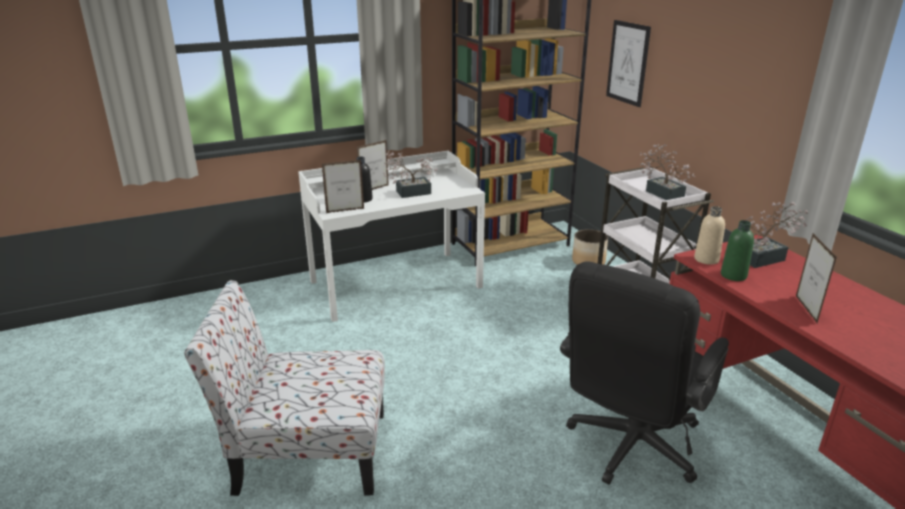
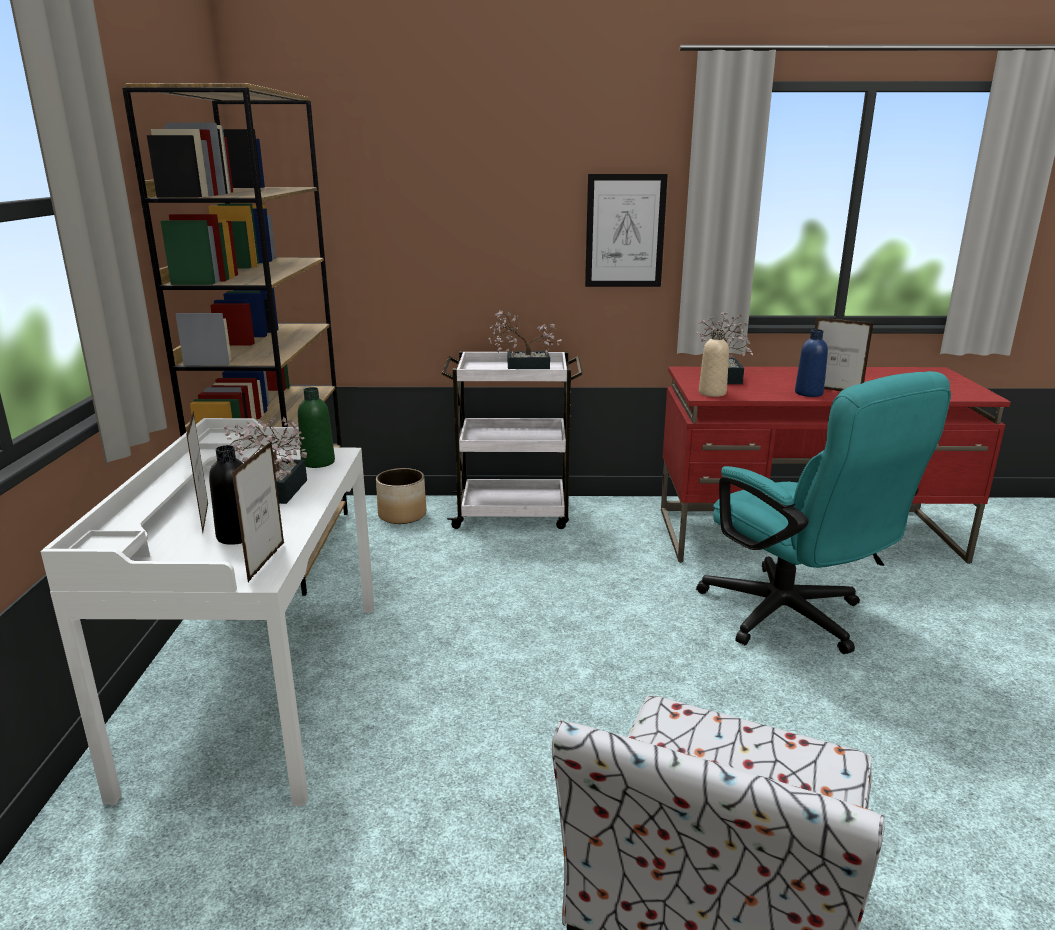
camera: 65 degrees left, 5 degrees down
(628, 63) = (367, 226): picture -> picture (625, 231)
(629, 449) = (793, 619): black office chair -> turquoise office chair
(733, 275) = (754, 394): green bottle -> green bottle (318, 462)
(775, 298) = (808, 393): none -> blue bottle

